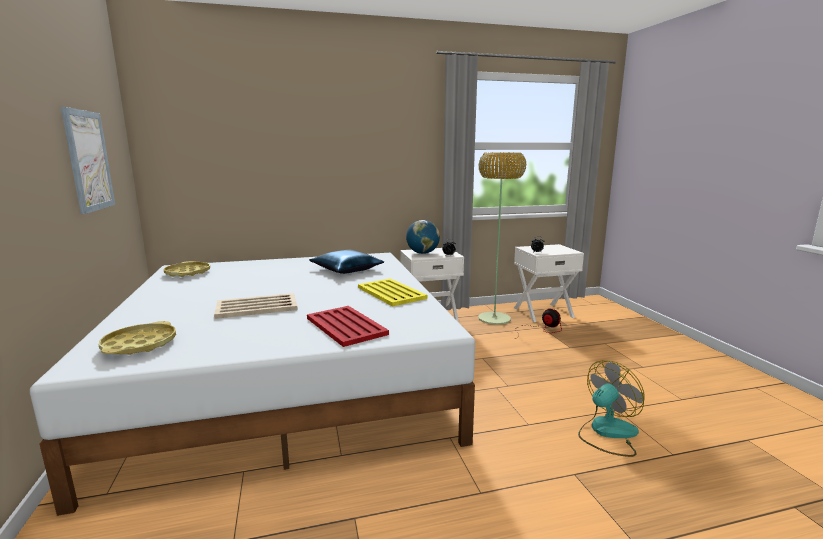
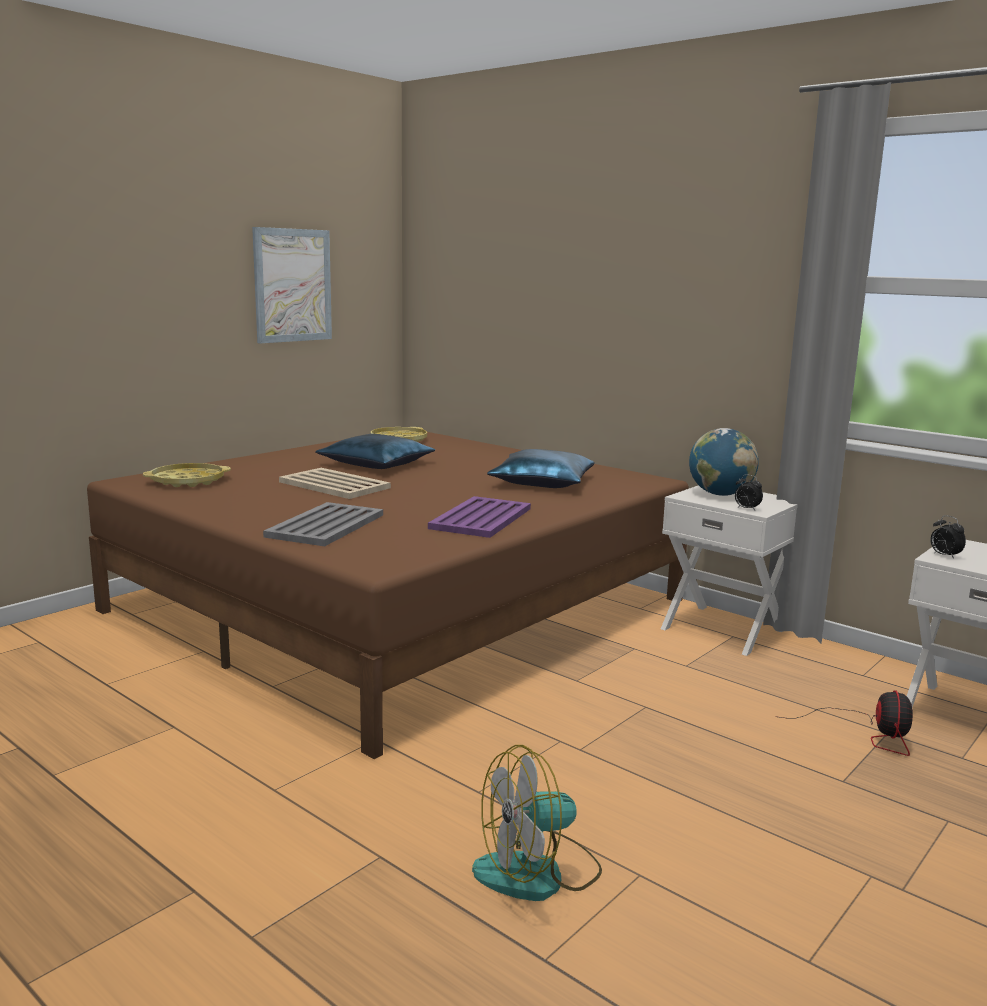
camera: 55 degrees right, 0 degrees up
(233, 288) = (377, 464): none -> blue pillow
(288, 376) = (399, 605): white bed -> brown bed
(346, 326) = (325, 526): red tray -> grey tray
(391, 293) = (480, 519): yellow tray -> purple tray
(494, 318) = (833, 679): floor lamp -> none
(607, 433) = (538, 872): fan -> fan turned 135 degrees clockwise

